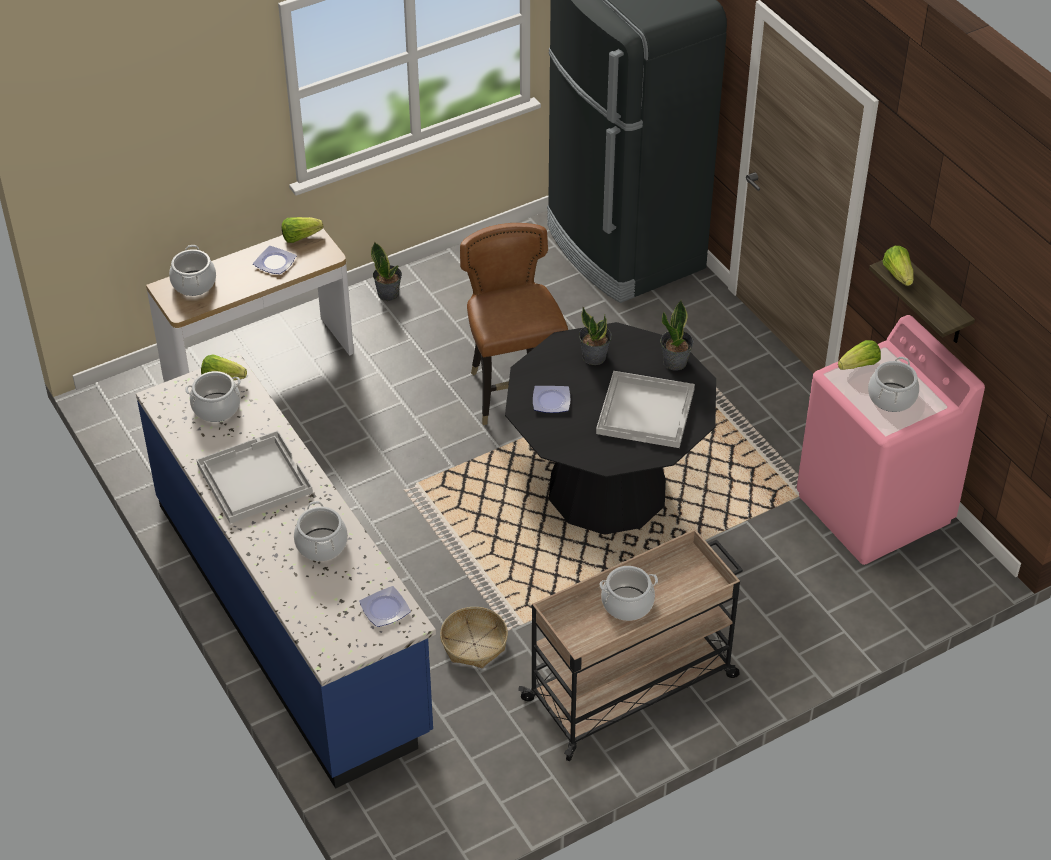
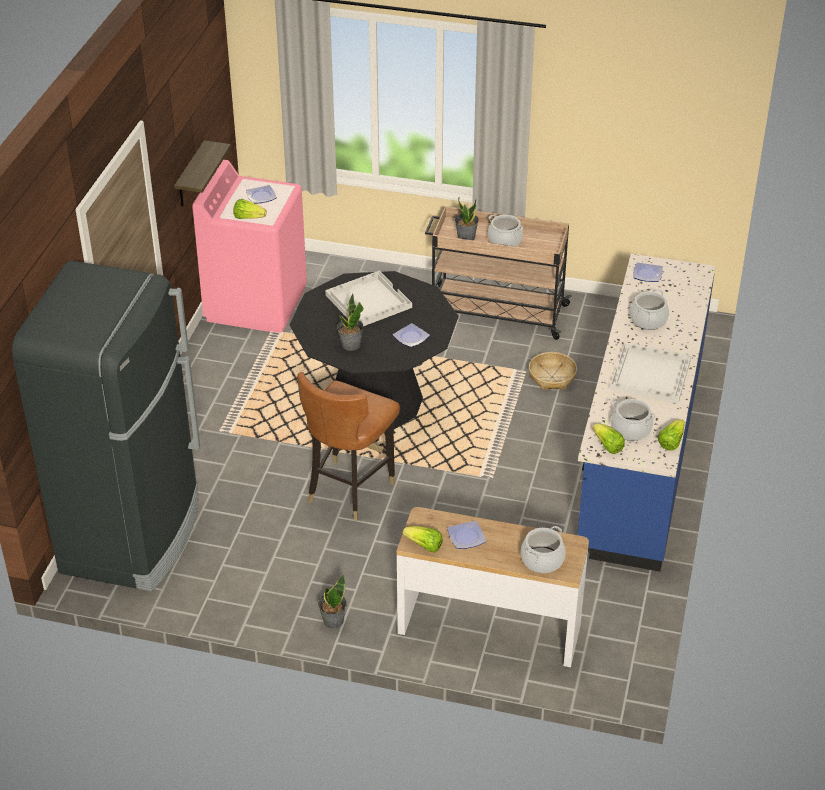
camera: 135 degrees left, 5 degrees down
(675, 362) = (312, 313): potted plant -> potted plant (466, 237)
(891, 397) = (261, 197): cooking pot -> plate
(898, 275) = (198, 176): lettuce -> lettuce (671, 442)

